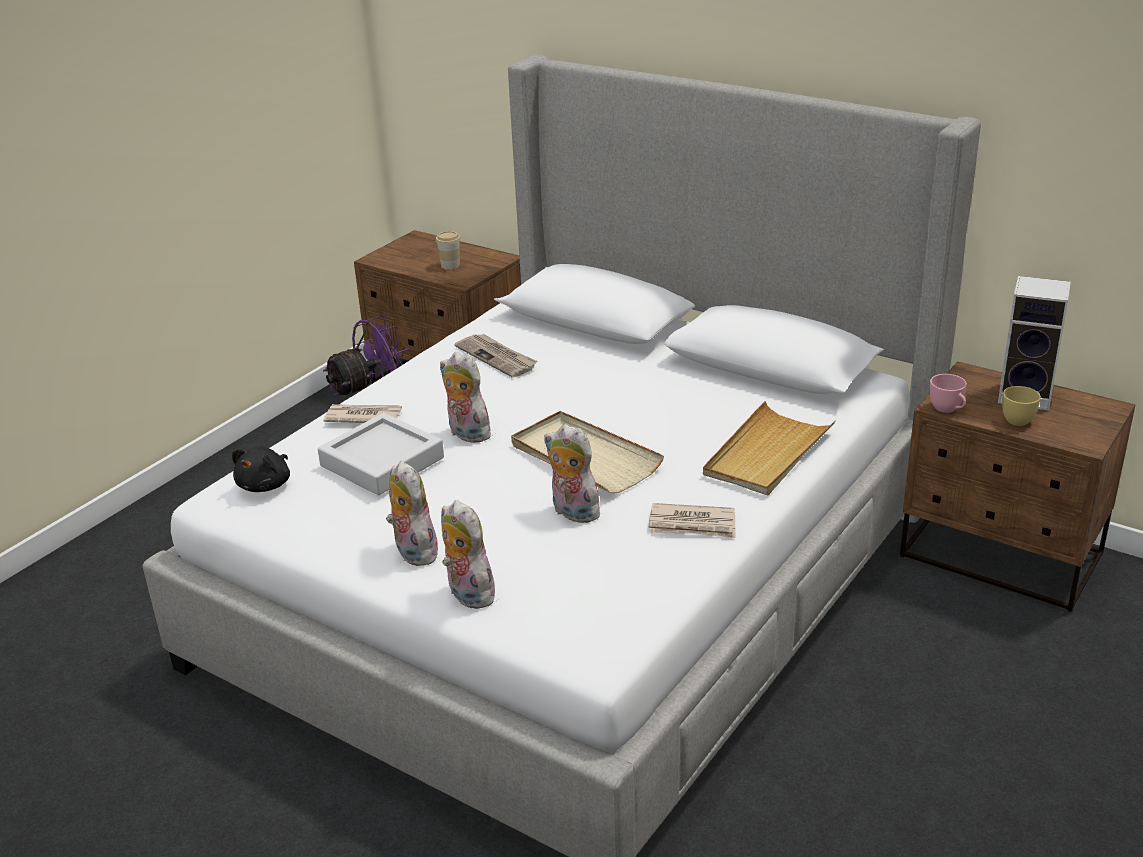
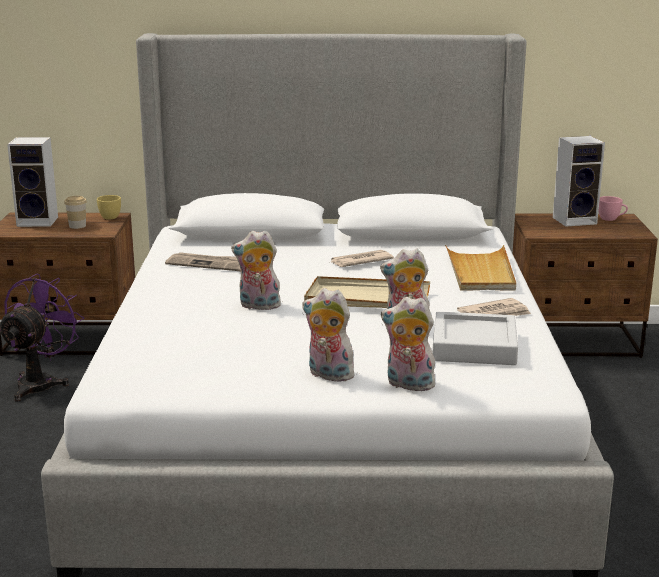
camera: 35 degrees left, 10 degrees down
(266, 485) = (140, 369): black plush toy -> none
(363, 417) = (156, 315): newspaper -> newspaper (360, 261)
(382, 462) = (221, 333): grey tray -> grey tray (474, 346)
(424, 250) = (39, 221): none -> speaker
(948, 410) = (544, 234): pink cup -> pink cup (611, 219)
(1014, 418) = (586, 231): yellow cup -> yellow cup (108, 217)

